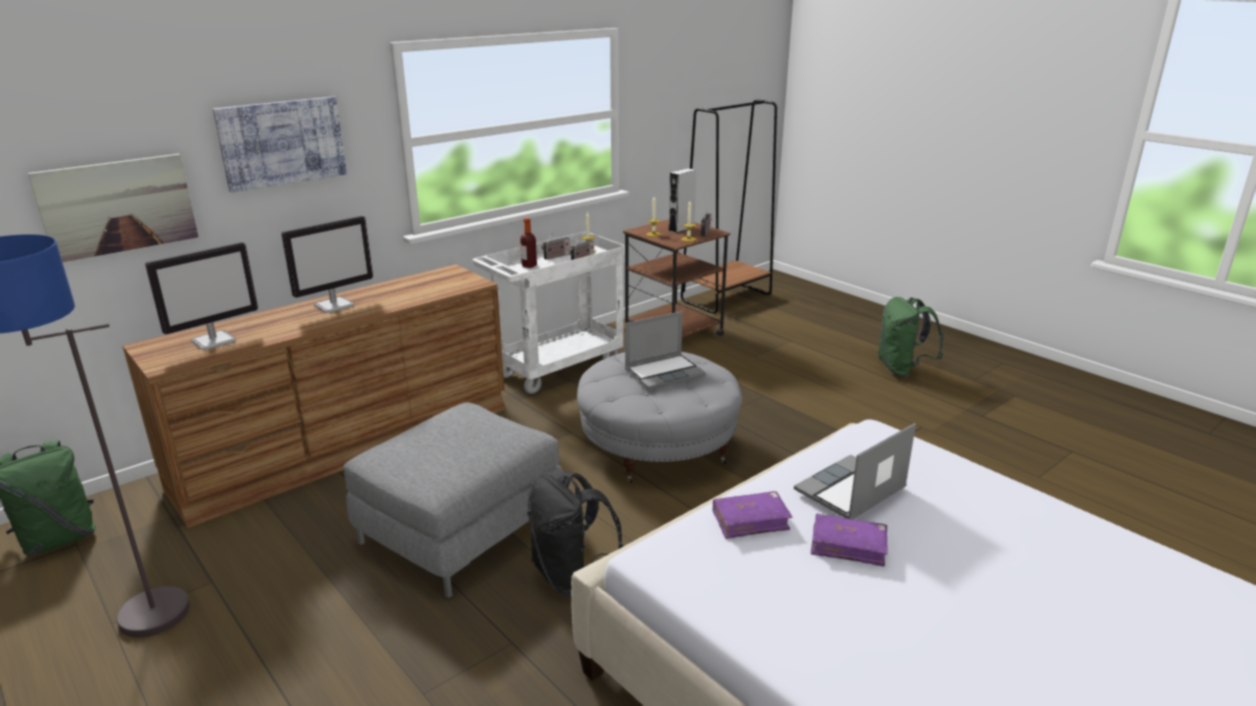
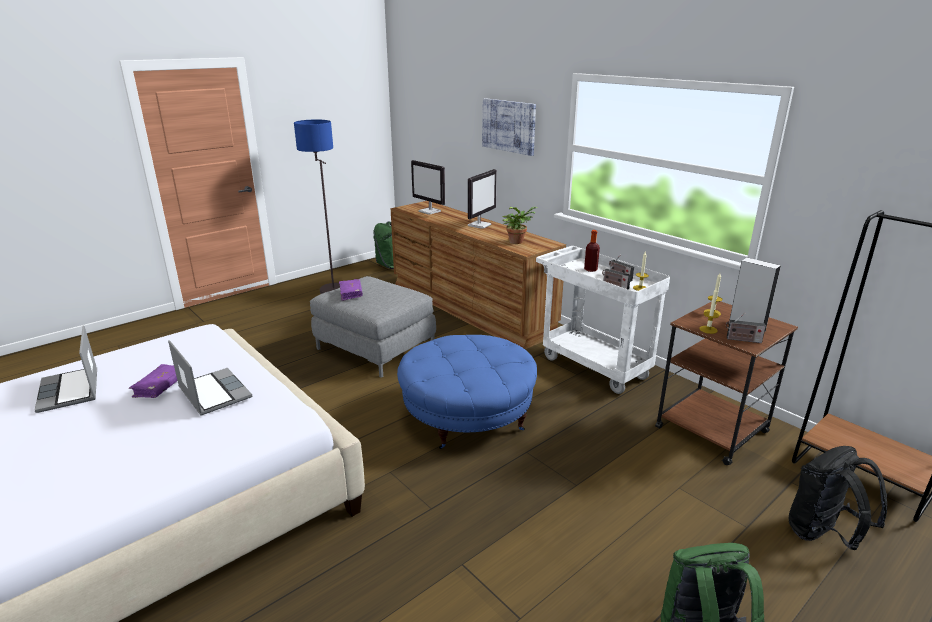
camera: 90 degrees right, 0 degrees up
(118, 206) = (449, 137): picture -> none
(335, 305) = (479, 225): monitor -> monitor turned 105 degrees counterclockwise
(432, 286) = (517, 241): none -> potted plant
(571, 576) = (319, 382): black backpack -> black backpack (823, 534)
(658, 447) = (467, 415): grey ottoman -> blue ottoman
(665, 373) = (474, 360): laptop -> laptop (70, 391)
(750, 521) = (210, 357): purple book -> purple book (351, 293)

